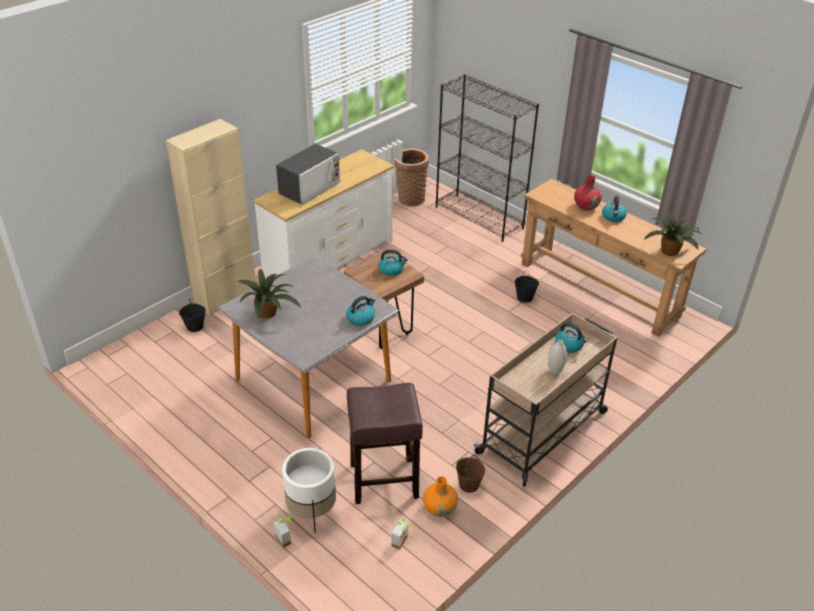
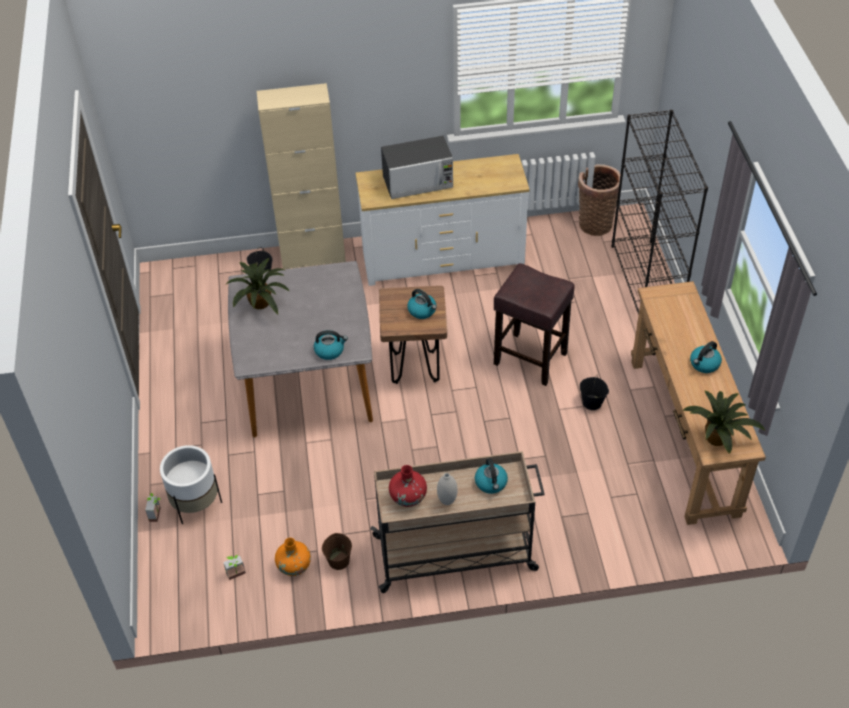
camera: 40 degrees right, 10 degrees up
(382, 481) = (274, 512): brown stool -> brown stool (529, 358)
(586, 206) = (689, 336): red vase -> red vase (408, 497)

